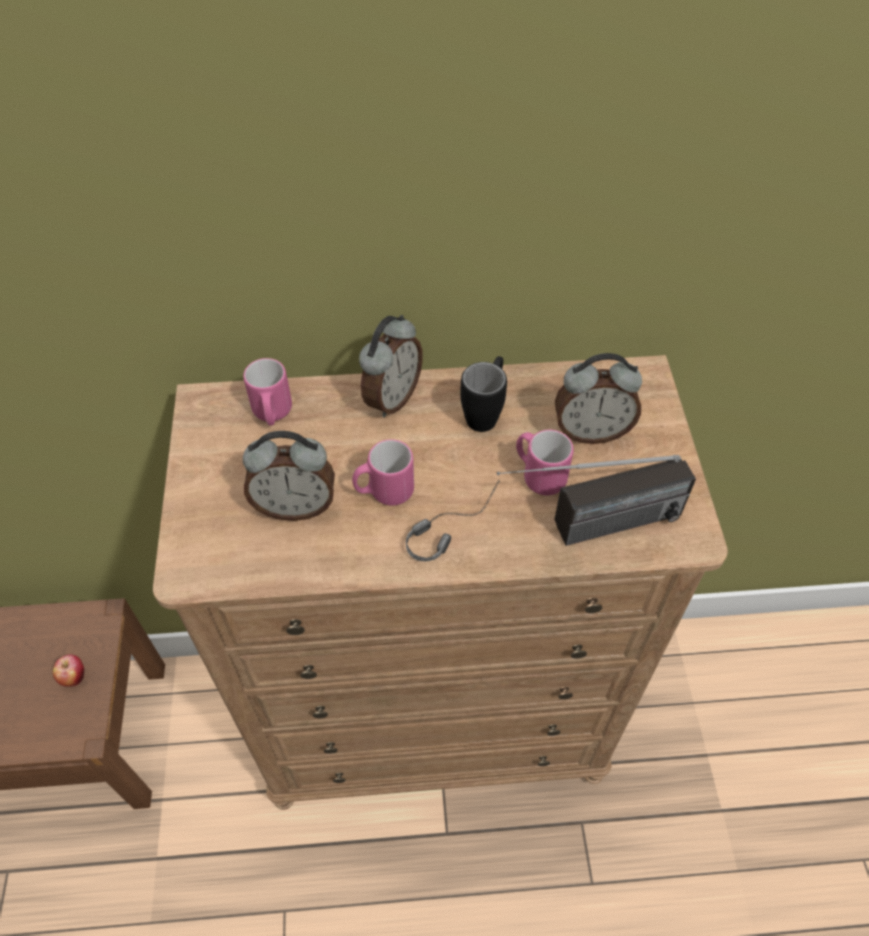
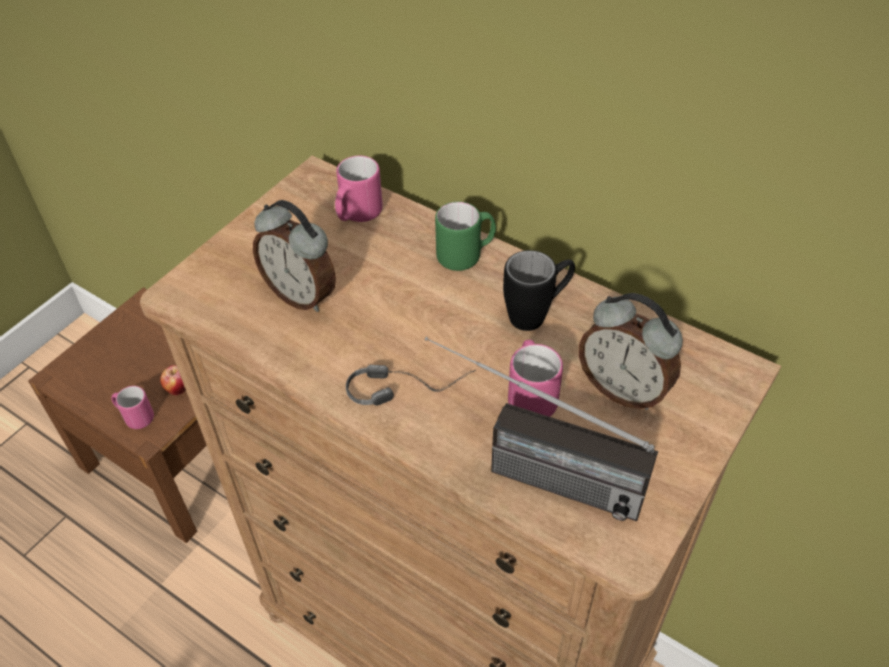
camera: 40 degrees right, 5 degrees down
(384, 492) = (381, 326): pink mug -> pink mug (135, 417)
(391, 398) = (466, 255): alarm clock -> green mug

